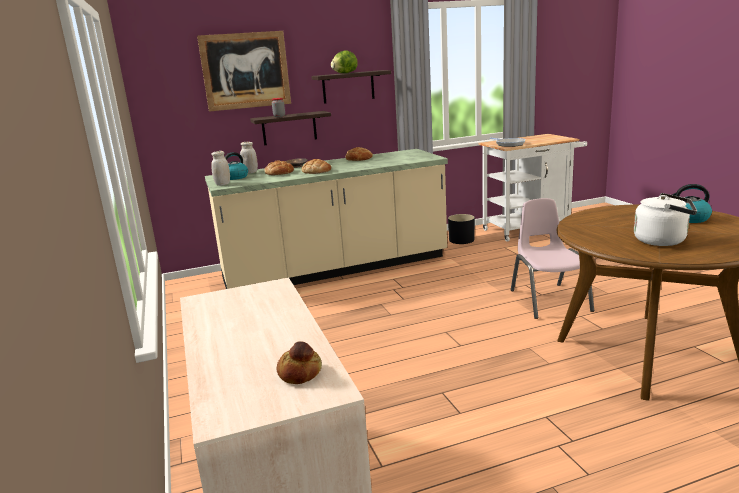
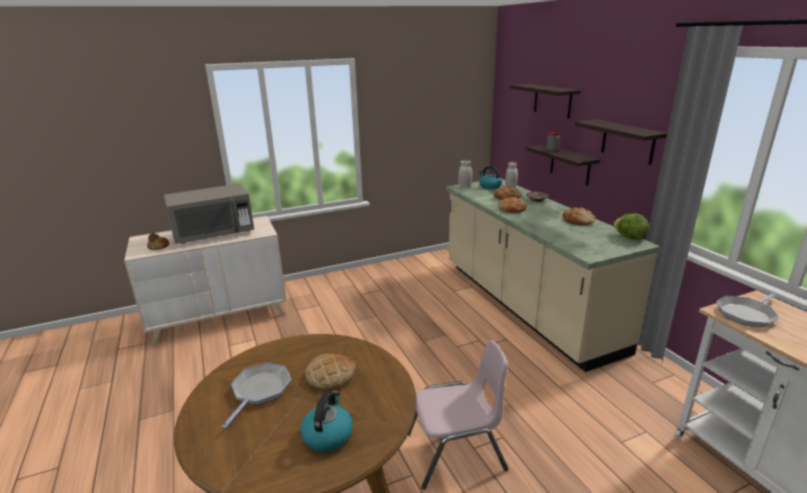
camera: 85 degrees right, 5 degrees up
(245, 71) = (552, 100): picture -> shelf
(253, 328) = (214, 234): none -> grey microwave
(344, 73) = (615, 125): lettuce -> lettuce (629, 237)
(461, 240) = (659, 390): black planter -> none
(620, 224) = (331, 375): none -> bread
(663, 241) = (260, 391): white kettle -> frying pan

